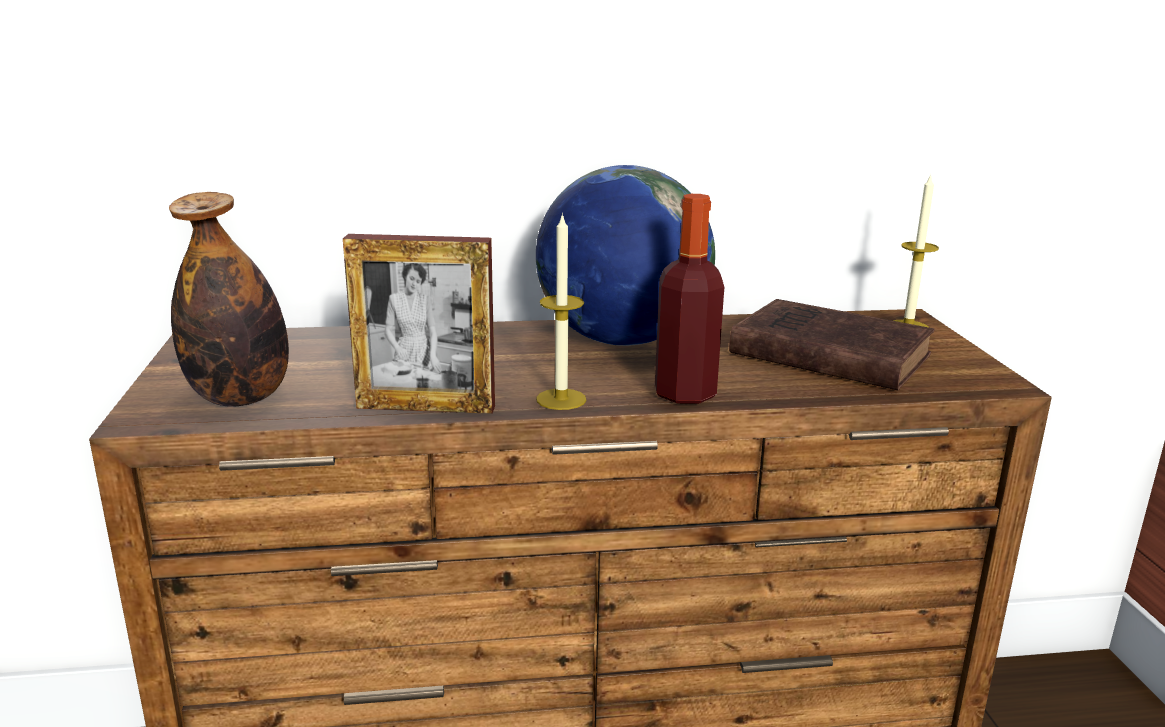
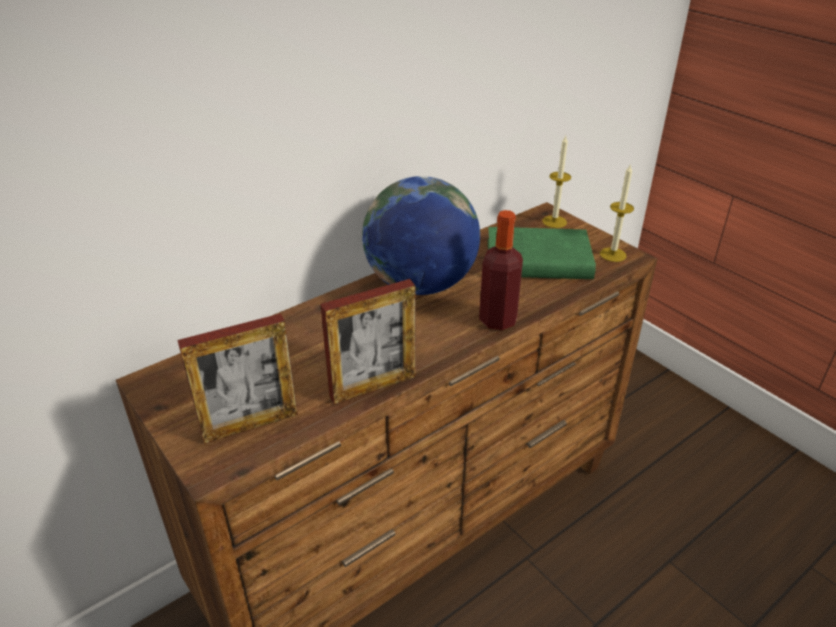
camera: 30 degrees left, 15 degrees up
(240, 398) = (250, 424): bottle -> picture frame
(561, 399) = (440, 350): candle -> candle (613, 254)
(824, 354) = (534, 260): brown book -> green book

